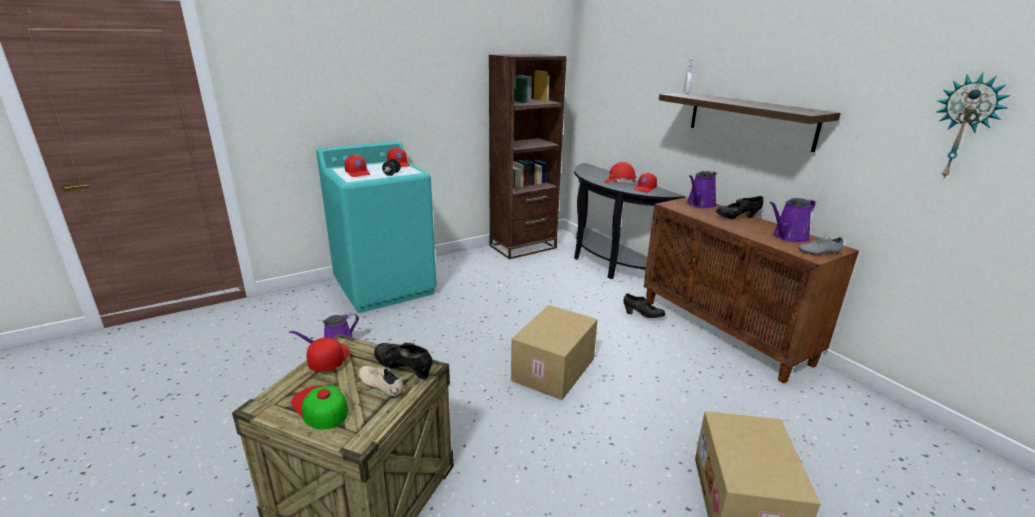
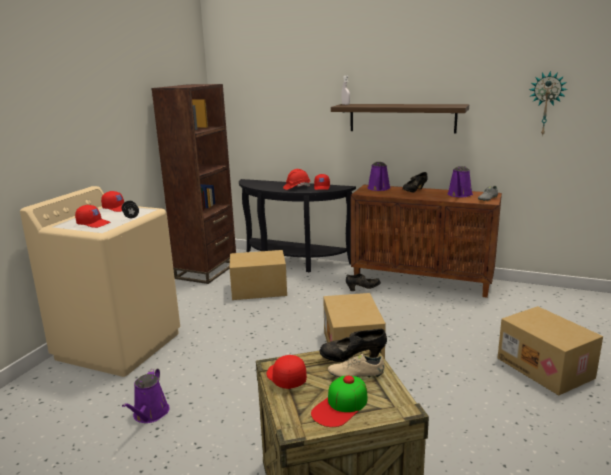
camera: 35 degrees left, 5 degrees down
(320, 407) = (340, 406): cap -> cap turned 60 degrees counterclockwise
(385, 286) = (119, 345): turquoise washing machine -> beige washing machine
(542, 280) = (258, 290): none -> cardboard box

